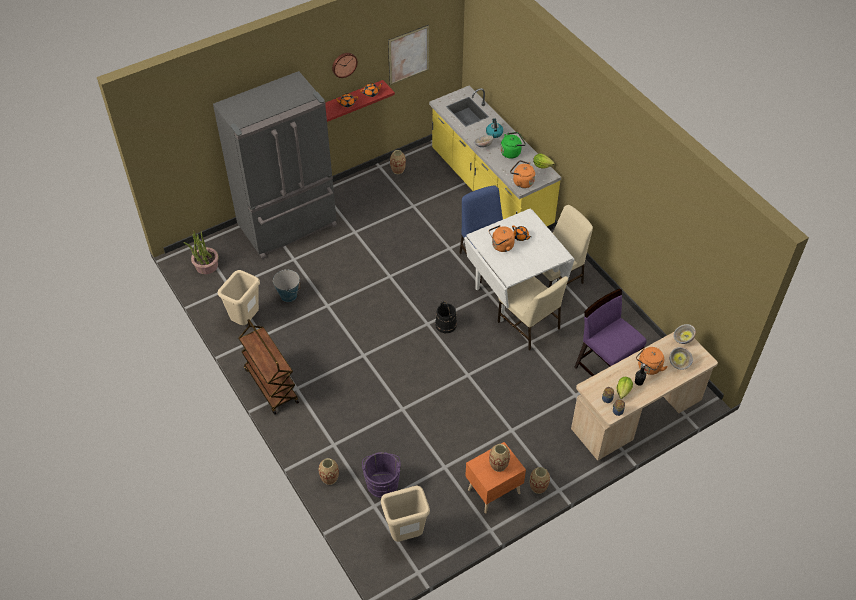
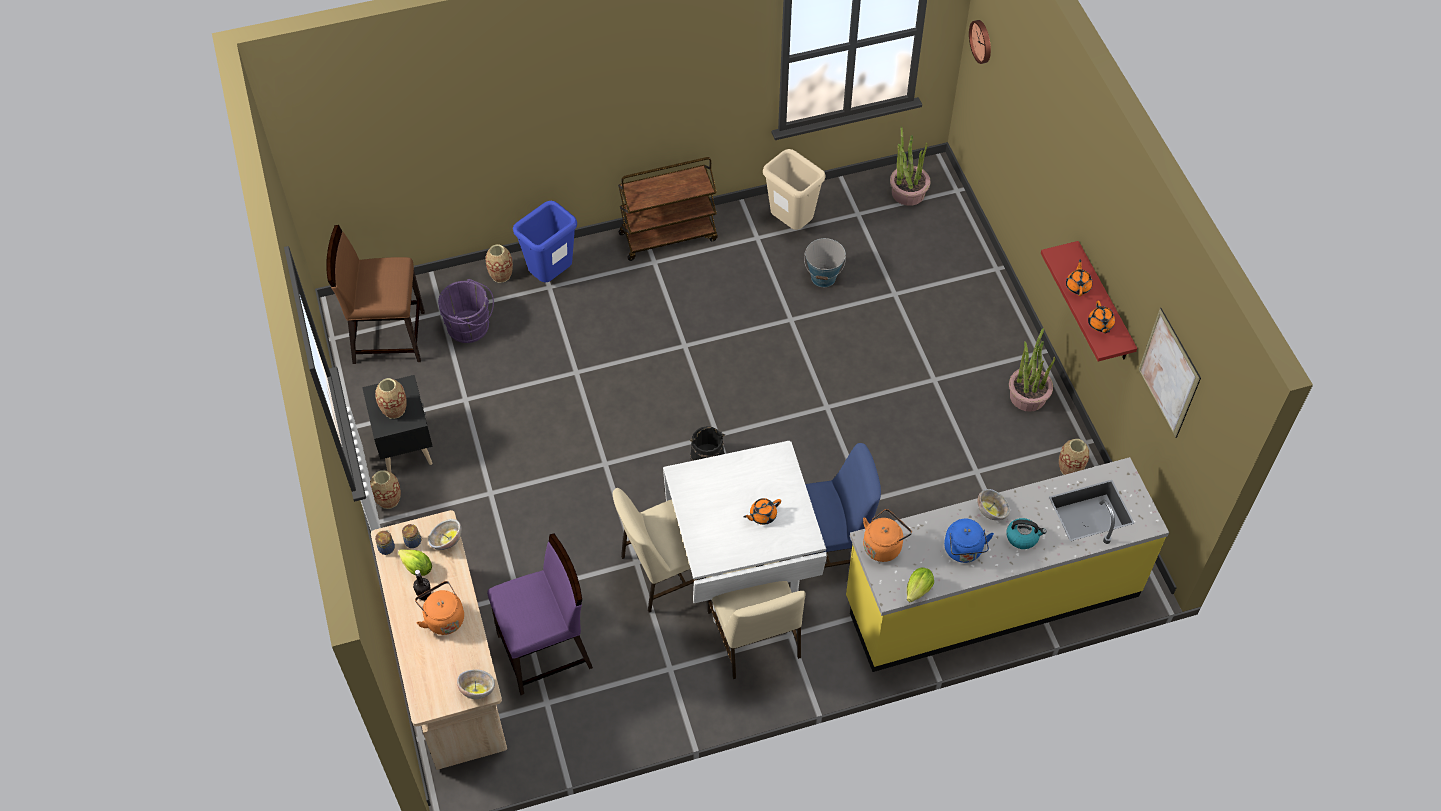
camera: 105 degrees right, 5 degrees up
(289, 227) = (965, 298): grey fridge -> none
(322, 446) = (552, 275): none -> blue trash can
(344, 64) = (1118, 248): wall clock -> wall clock (982, 41)
(354, 191) = (1027, 396): none -> potted plant
(405, 534) = (388, 336): beige trash can -> brown chair
(492, 491) = (406, 444): orange nightstand -> black nightstand
(501, 246) = (750, 482): orange kettle -> none
(511, 152) = (964, 551): green kettle -> blue kettle
(679, 363) = (434, 665): bowl -> bowl (446, 541)

